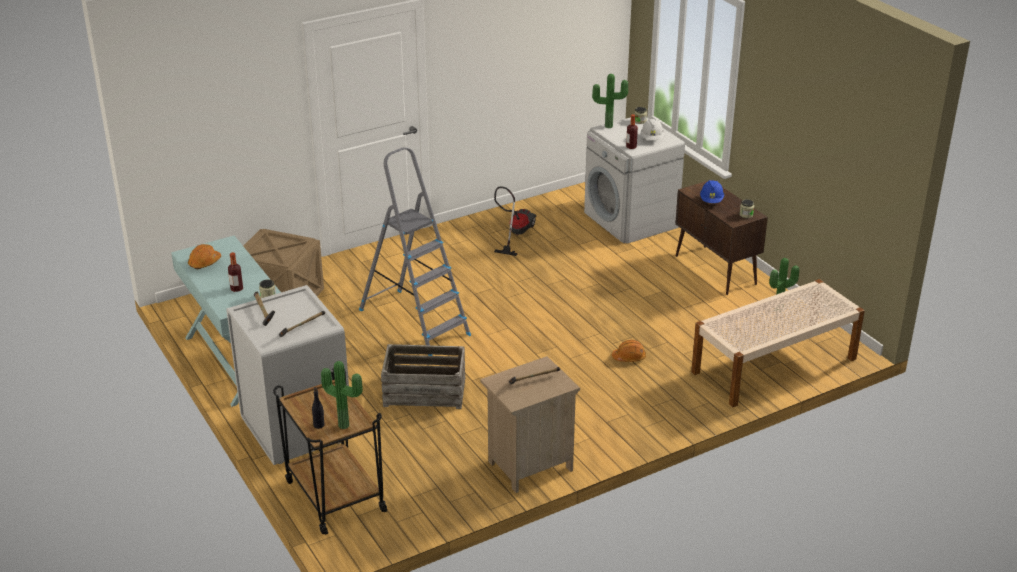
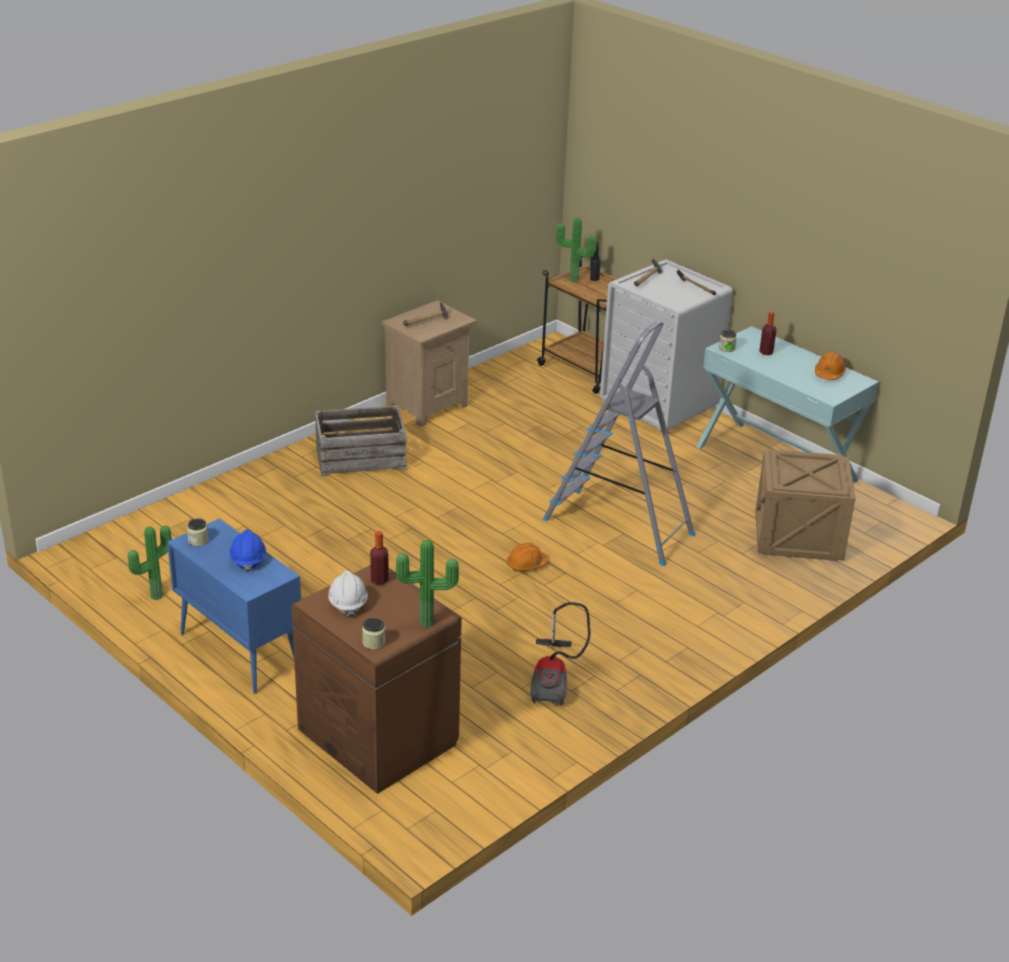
camera: 165 degrees right, 0 degrees up
(425, 391) = (560, 456): crate -> crate (360, 458)
(629, 220) = (380, 733): white washing machine -> brown washing machine
(629, 357) = (348, 514): orange hard hat -> orange hard hat (526, 564)
(716, 270) = (238, 651): brown cabinet -> blue cabinet
(774, 366) = (174, 523): beige bench -> none

